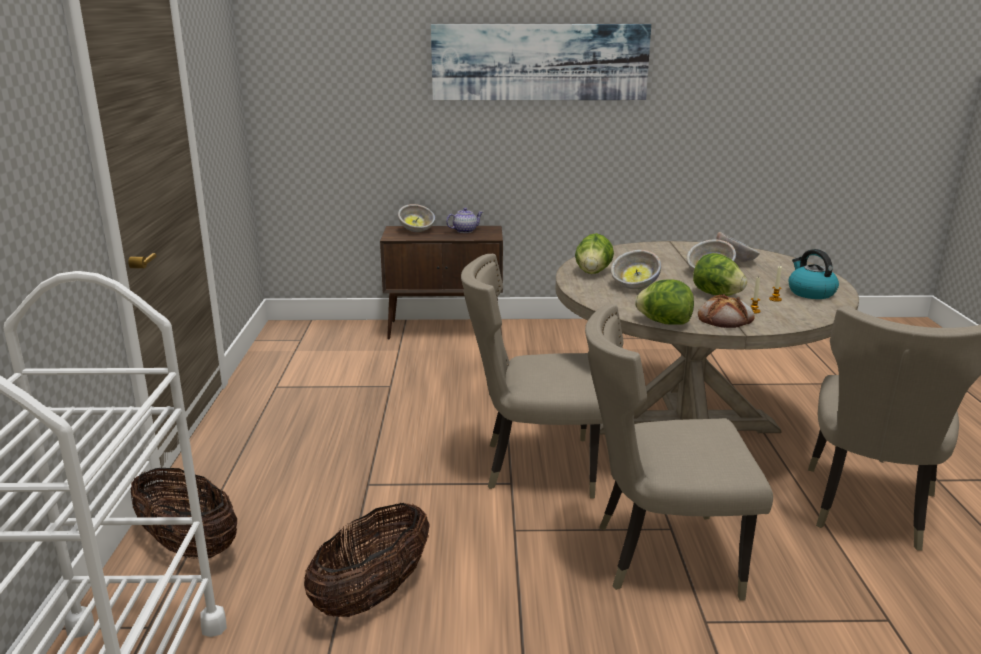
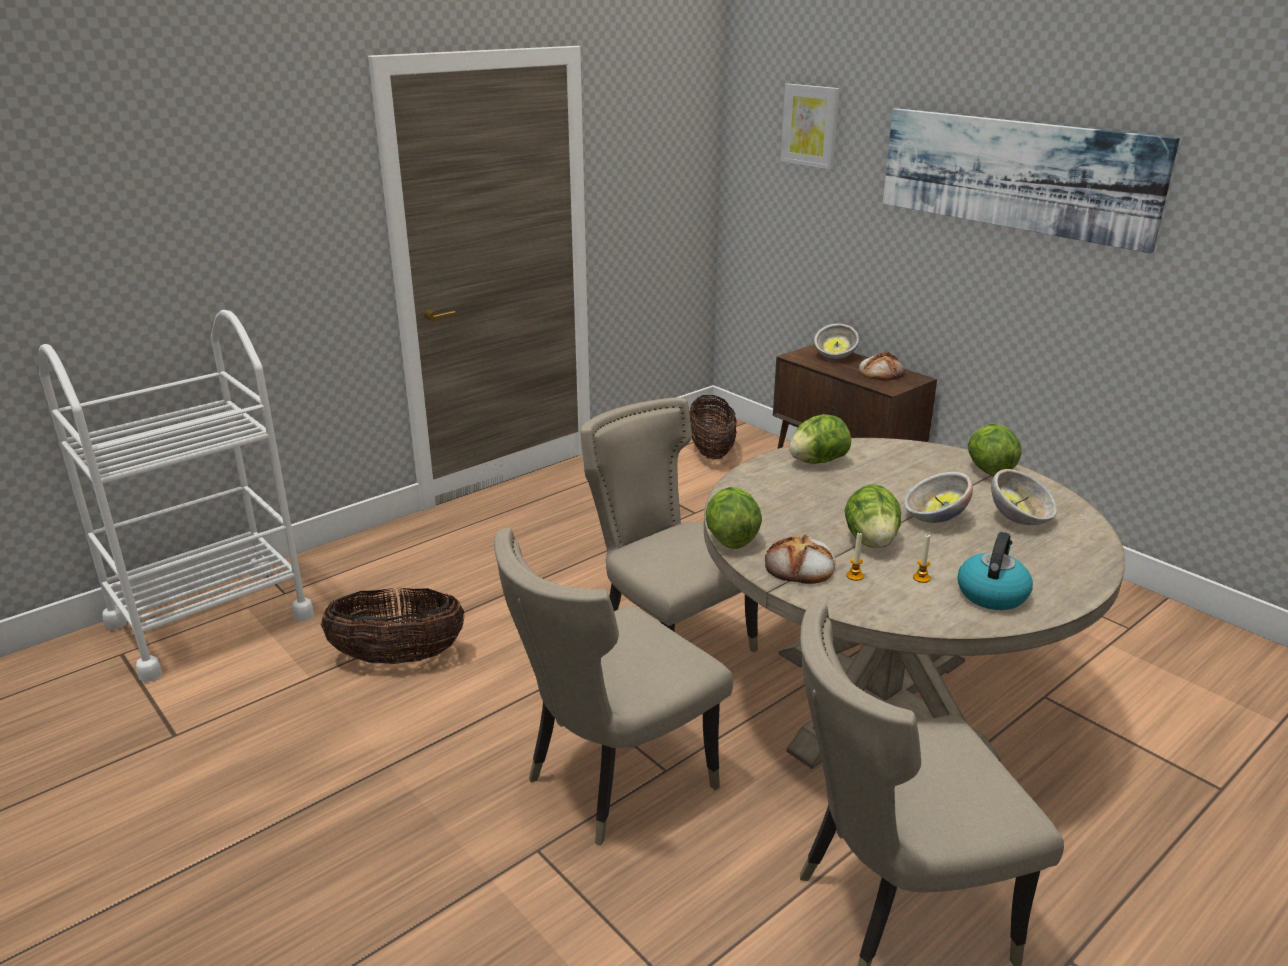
camera: 50 degrees right, 5 degrees up
(189, 546) = (376, 558): basket -> basket (711, 451)
(346, 46) = (810, 126): none -> picture
(465, 231) = (881, 372): teapot -> bread
(635, 287) = (813, 494): bowl -> none
(660, 555) = (612, 781): beige chair -> beige chair turned 90 degrees counterclockwise
(670, 247) = (988, 470): none -> lettuce

